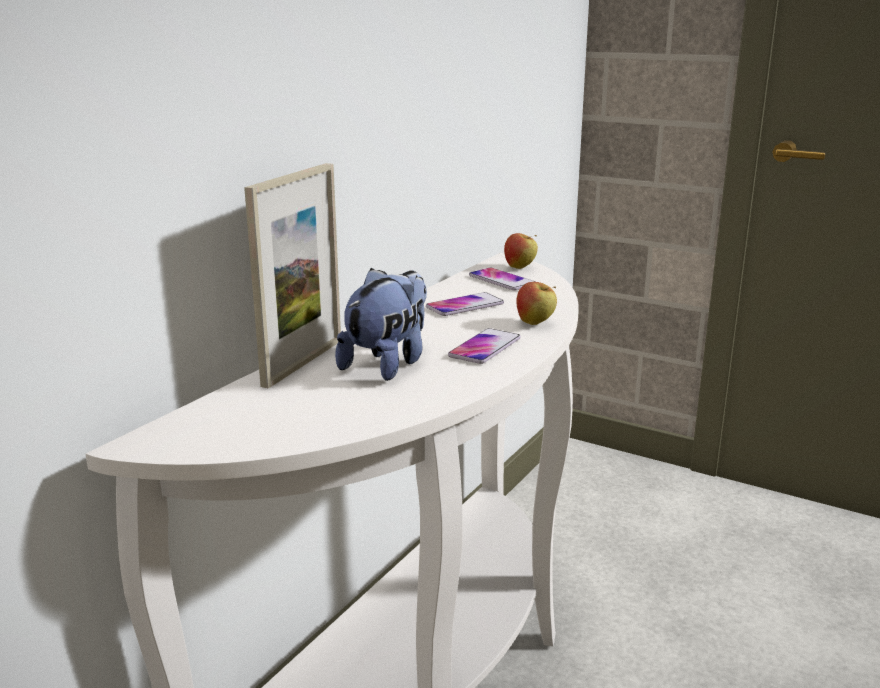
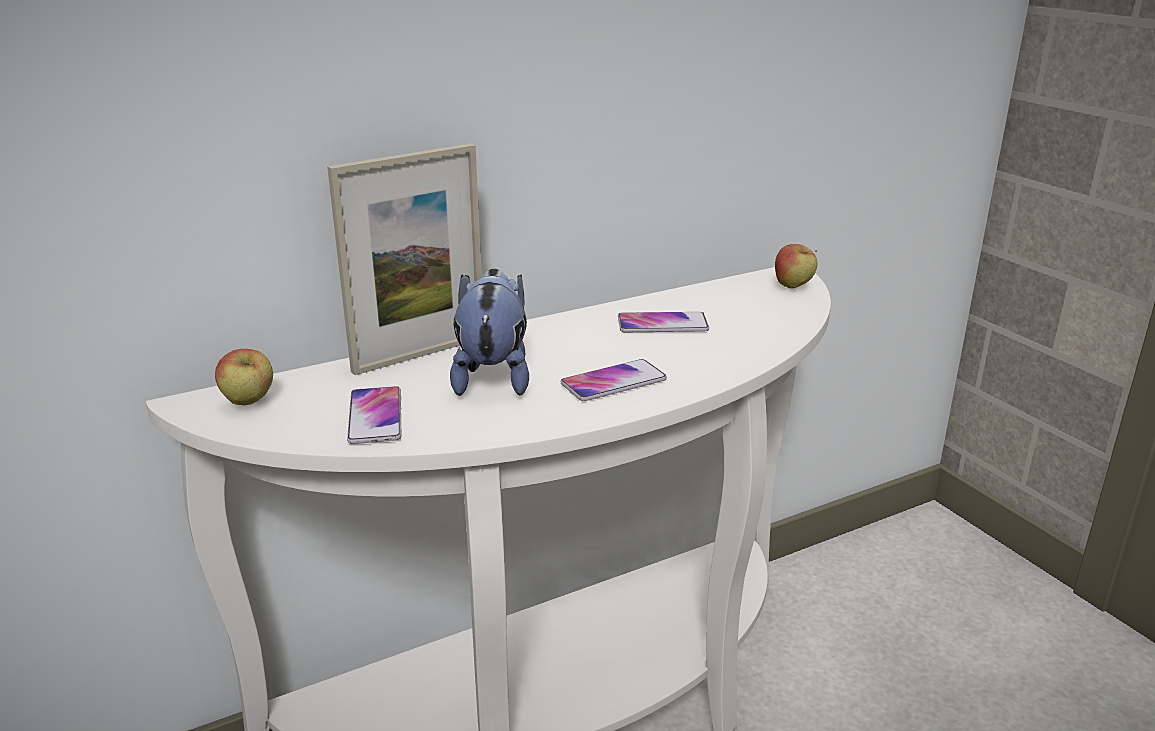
camera: 30 degrees right, 5 degrees up
(388, 363) = (493, 376): plush toy -> plush toy turned 60 degrees counterclockwise
(502, 280) = (748, 300): phone -> phone (375, 416)
(535, 323) = (710, 365): apple -> apple (249, 403)

